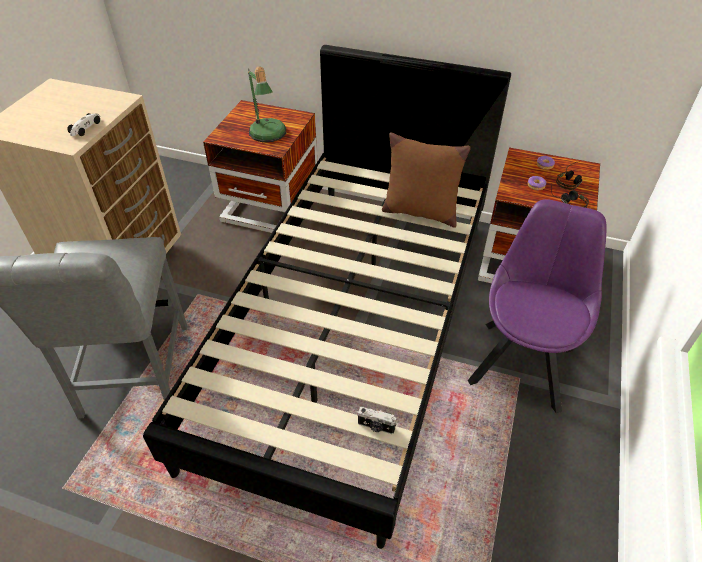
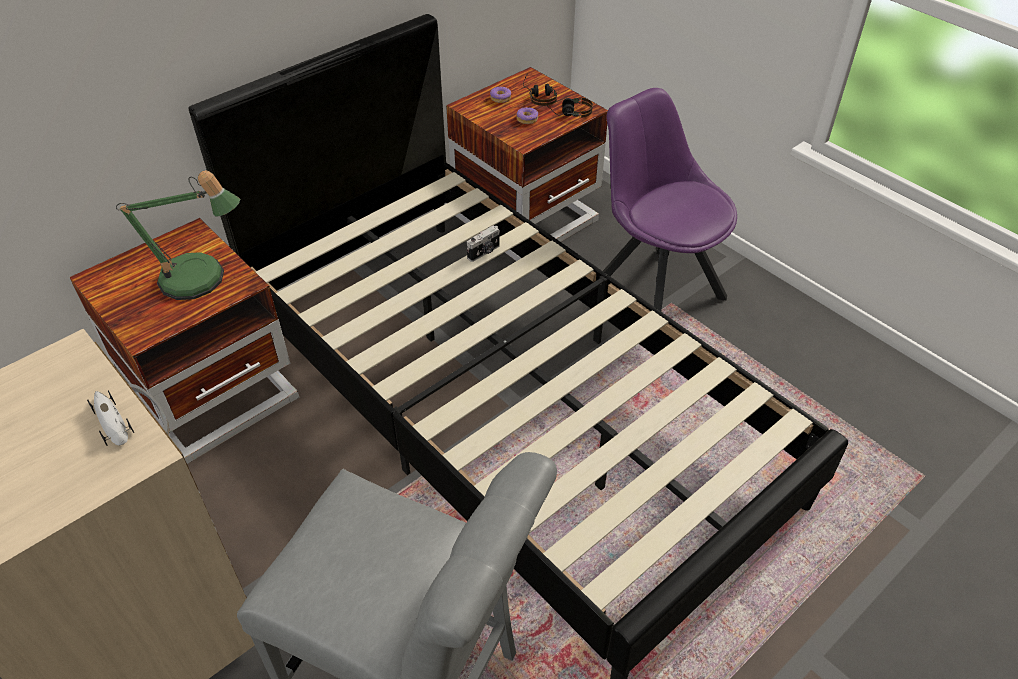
camera: 60 degrees left, 0 degrees up
(376, 427) = (735, 408): camera -> camera (484, 252)
(419, 212) = (443, 232): brown pillow -> none

